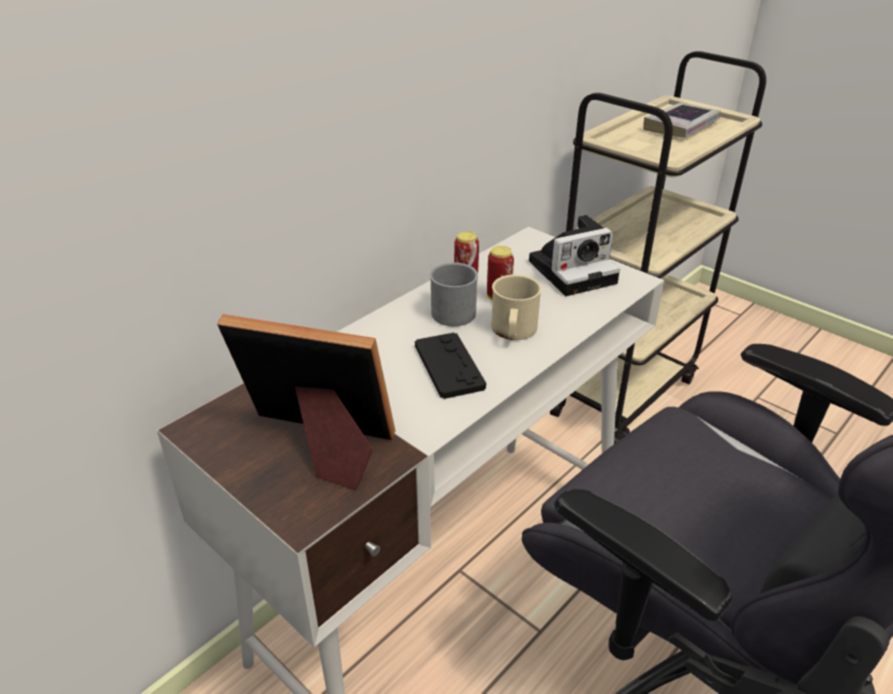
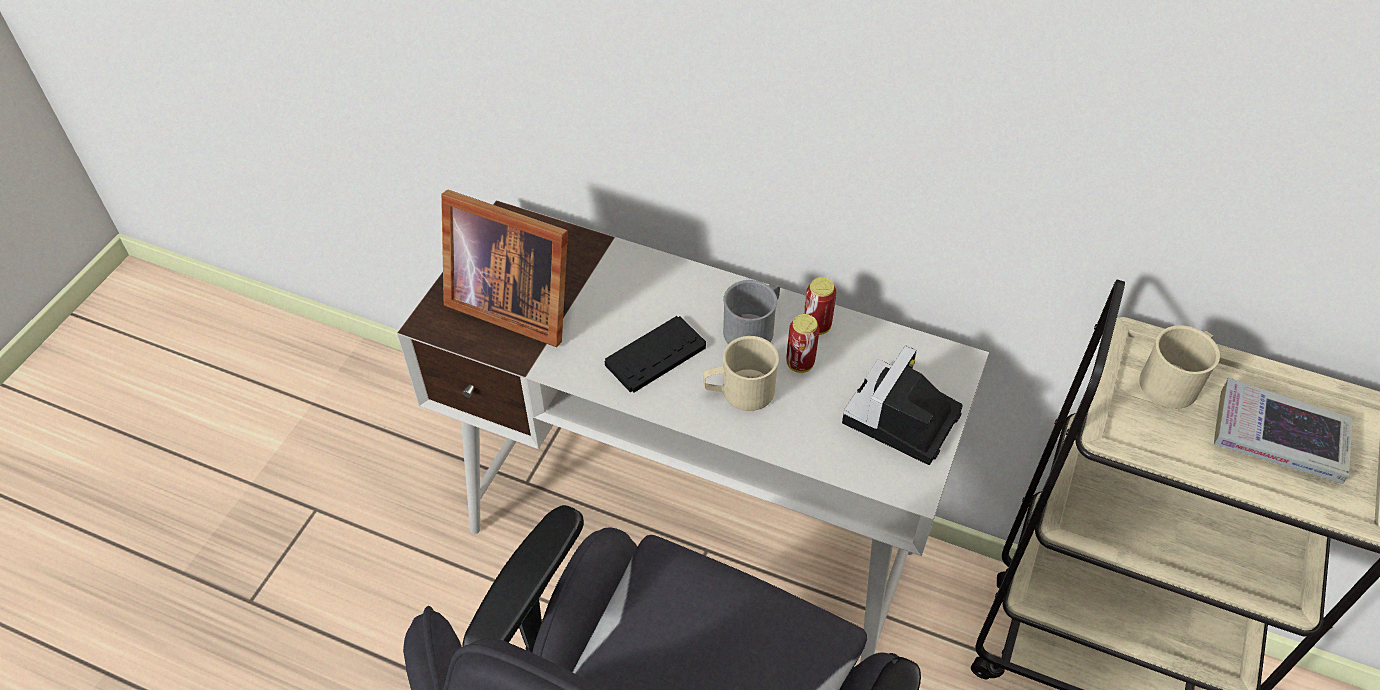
camera: 70 degrees right, 15 degrees up
(320, 446) = (511, 303): picture frame -> picture frame turned 120 degrees clockwise
(574, 271) = (901, 421): camera -> camera turned 75 degrees clockwise
(629, 138) = (1174, 380): none -> beige mug

